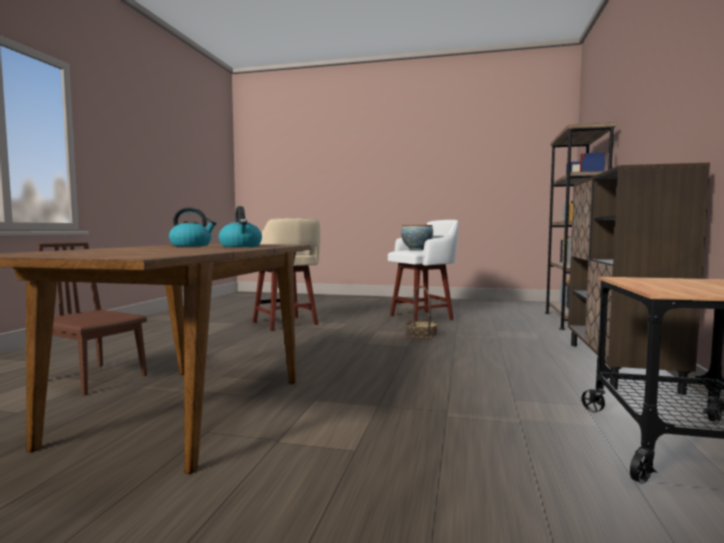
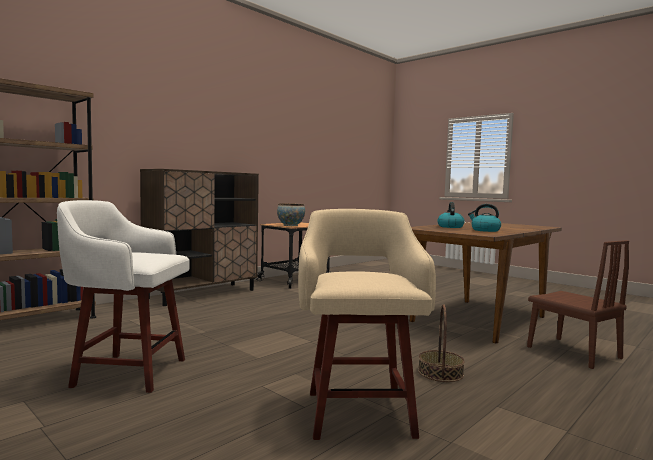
camera: 150 degrees left, 0 degrees up
(416, 249) = (144, 254): bowl -> bowl (290, 225)
(421, 335) = (232, 340): basket -> basket (440, 373)

